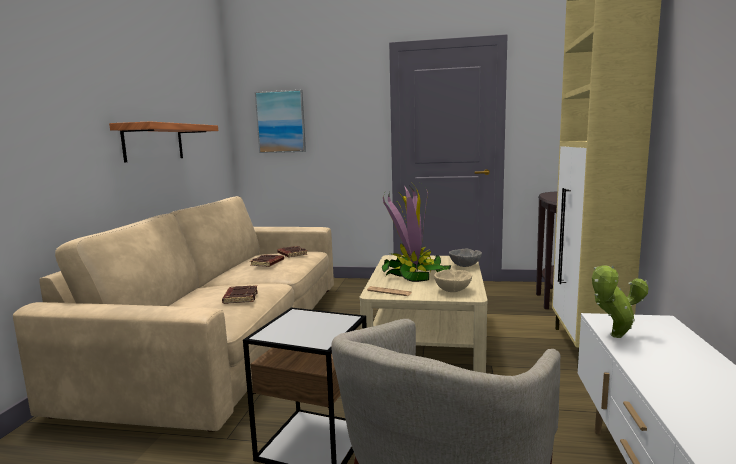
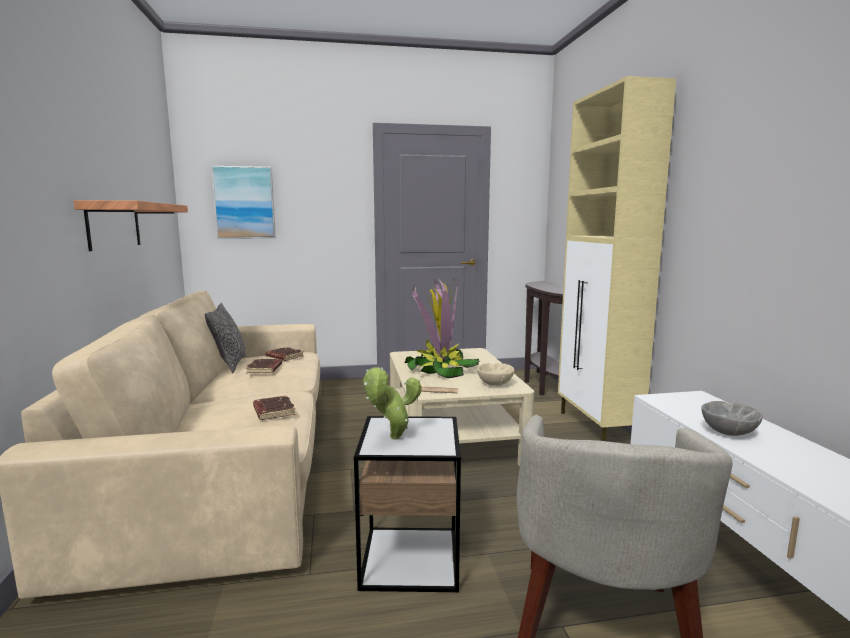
camera: 20 degrees left, 0 degrees up
(250, 258) = (229, 364): none -> pillow
(465, 266) = (483, 358): grey bowl -> grey bowl (728, 432)
(614, 337) = (678, 413): potted plant -> potted plant (392, 438)

